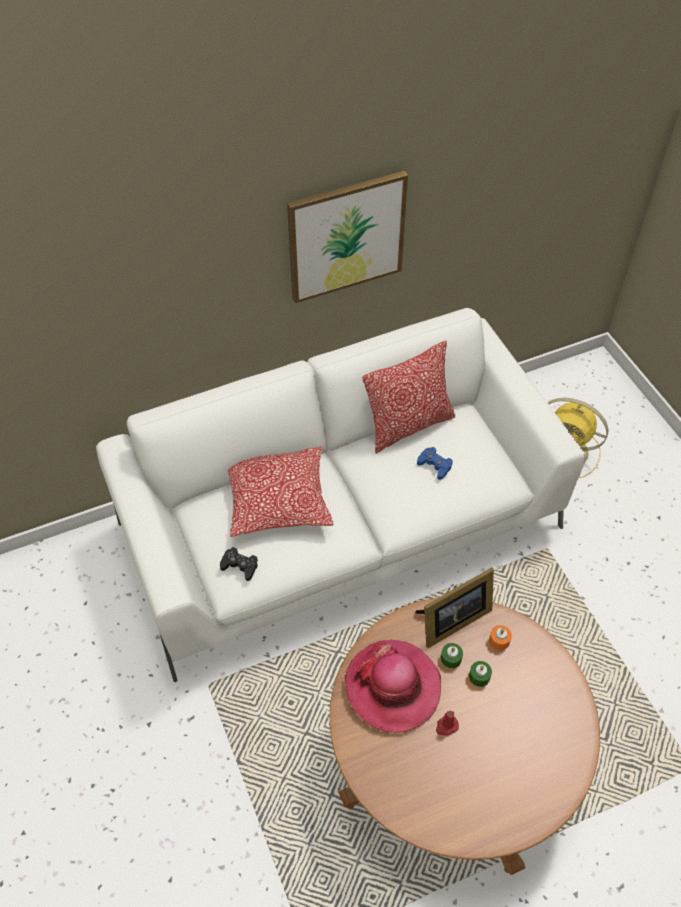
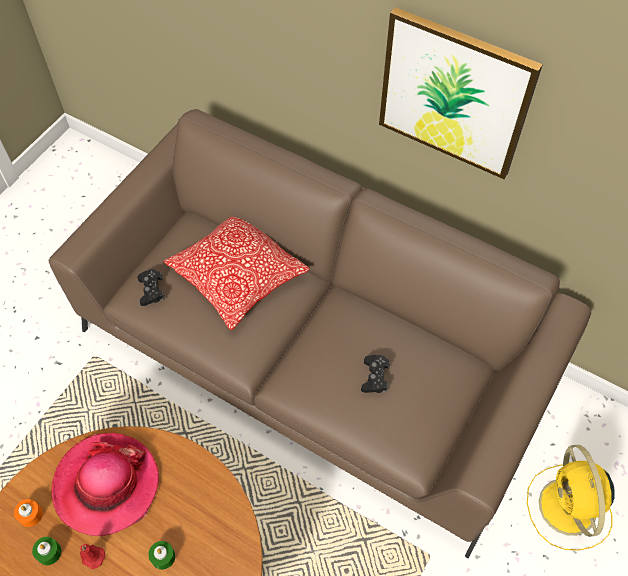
camera: 55 degrees right, 5 degrees up
(340, 525) = (314, 355): white sofa -> brown sofa
(408, 425) = (407, 327): pillow -> none
(435, 465) = (375, 377): blue game controller -> black game controller
(451, 621) = (209, 495): picture frame -> none
(451, 658) = (167, 519): green candle -> green candle (49, 552)
(499, 640) = (215, 553): orange candle -> orange candle (30, 515)

